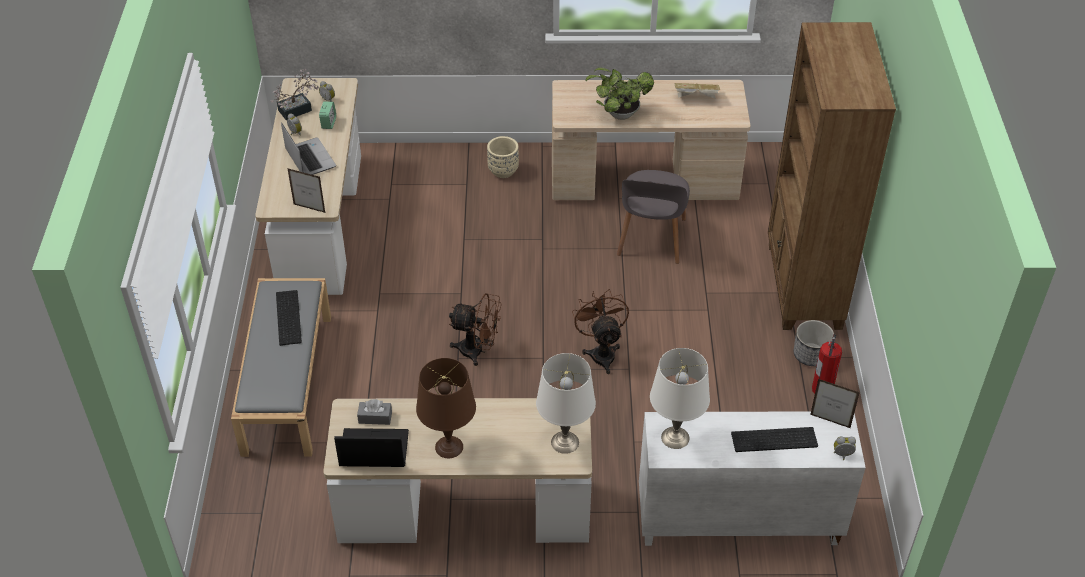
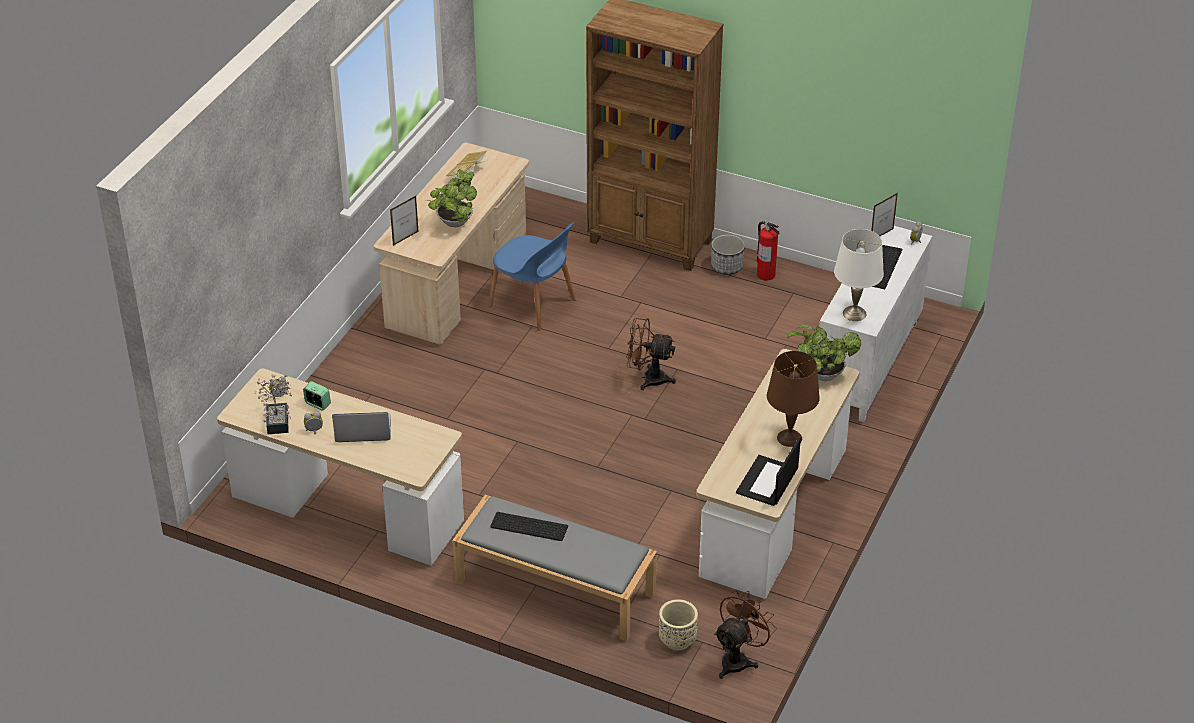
camera: 65 degrees left, 5 degrees down
(309, 208) = (437, 447): picture frame -> picture frame (405, 238)
(375, 417) = (732, 471): grey tissue box -> none
(477, 351) = (597, 452): brown fan -> brown fan (738, 659)
(503, 171) = (371, 365): beige planter -> beige planter (677, 640)
(565, 442) = (821, 374): white table lamp -> potted plant
(651, 239) = (534, 304): grey chair -> blue chair

